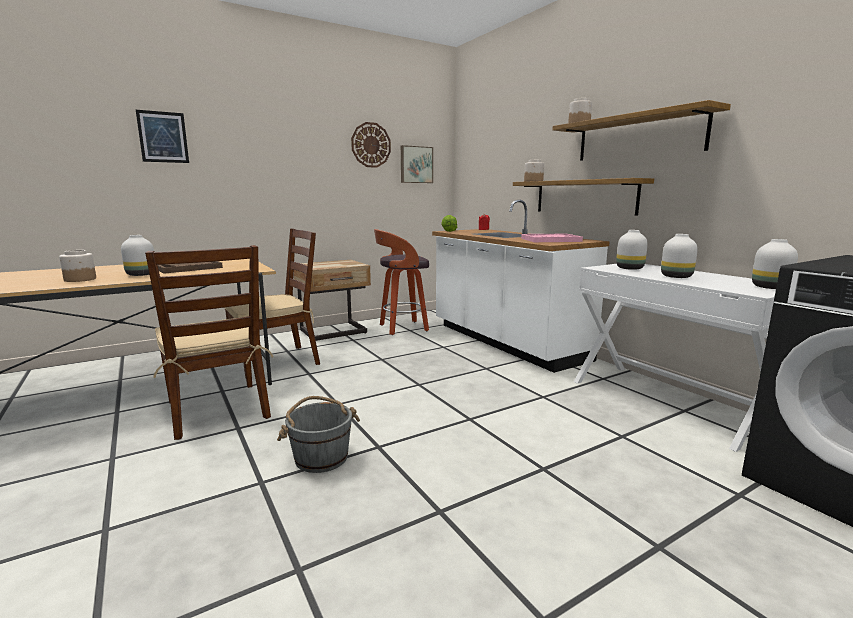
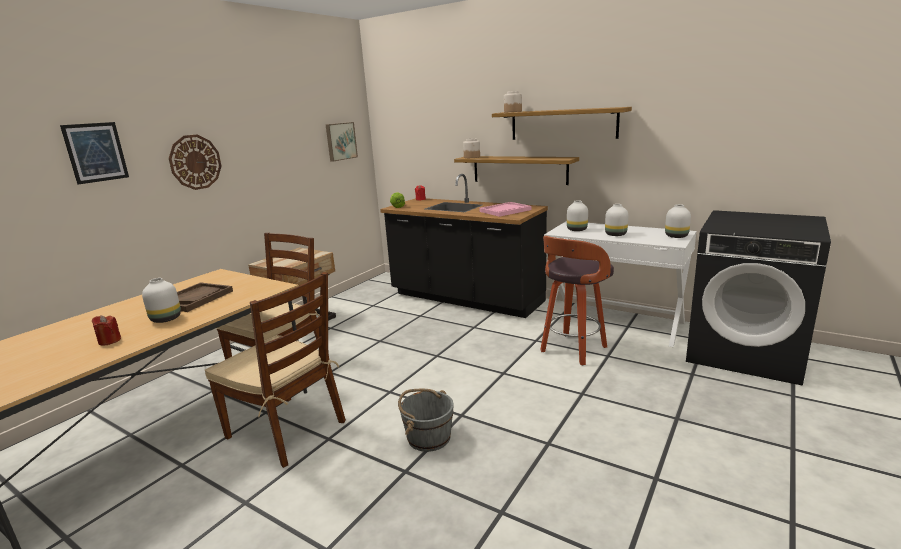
camera: 25 degrees left, 5 degrees up
(80, 279) = (109, 341): jar -> red candle
(371, 145) = (300, 128): wall clock -> wall clock (195, 162)
(402, 328) = (363, 305): stool -> stool (572, 350)
(505, 342) = (465, 299): white counter -> black counter

